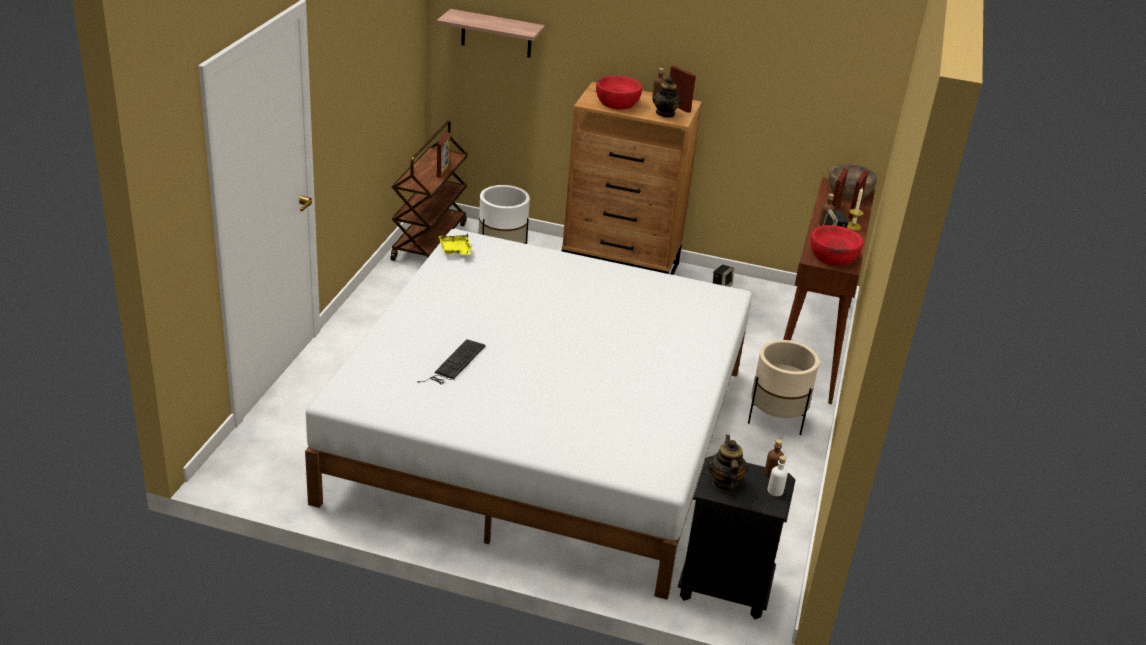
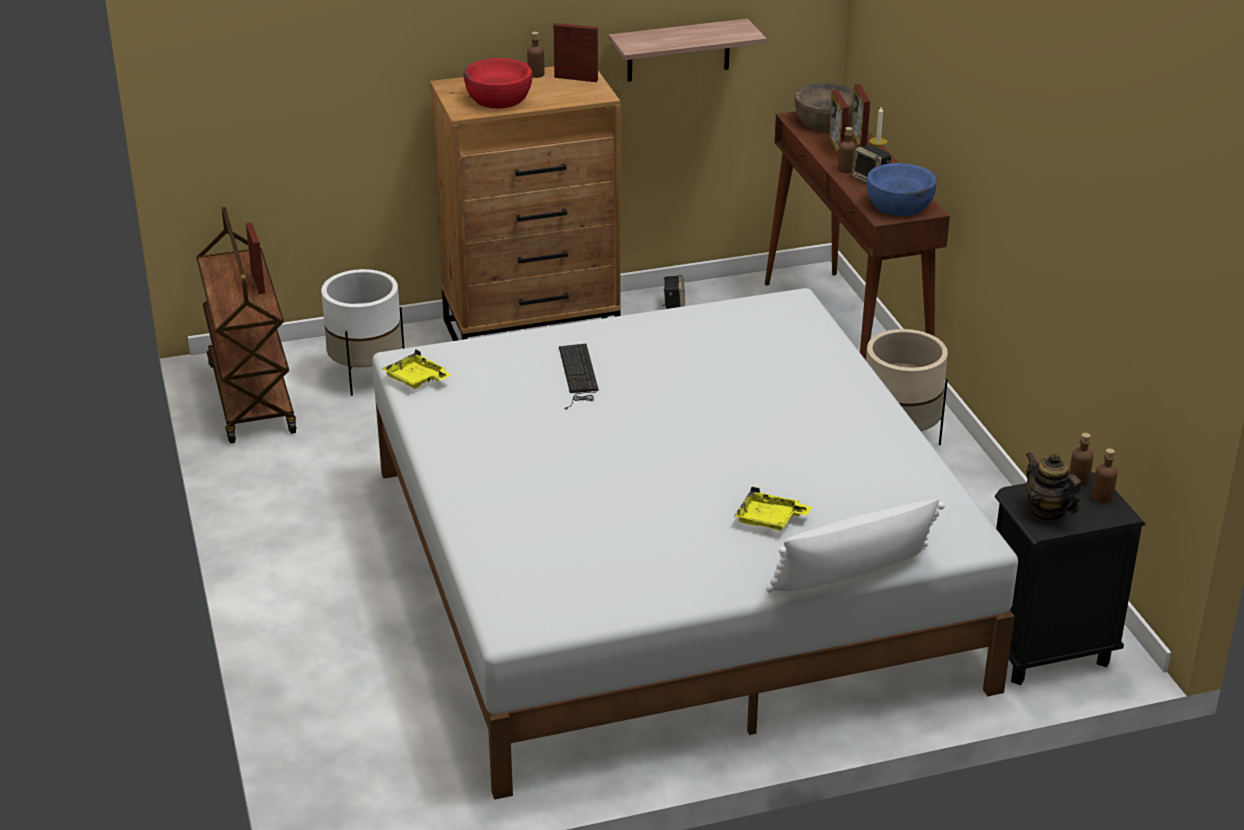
camera: 30 degrees left, 0 degrees up
(454, 363) = (594, 519): keyboard -> keyboard (578, 375)
(496, 34) = (269, 54): shelf -> shelf (678, 50)
(554, 409) = (770, 519): none -> yellow tray
(562, 461) = (850, 573): none -> white pillow
(665, 113) = (573, 92): teapot -> none
(775, 491) = (1102, 497): white bottle -> brown bottle
(833, 256) = (899, 204): red bowl -> blue bowl

